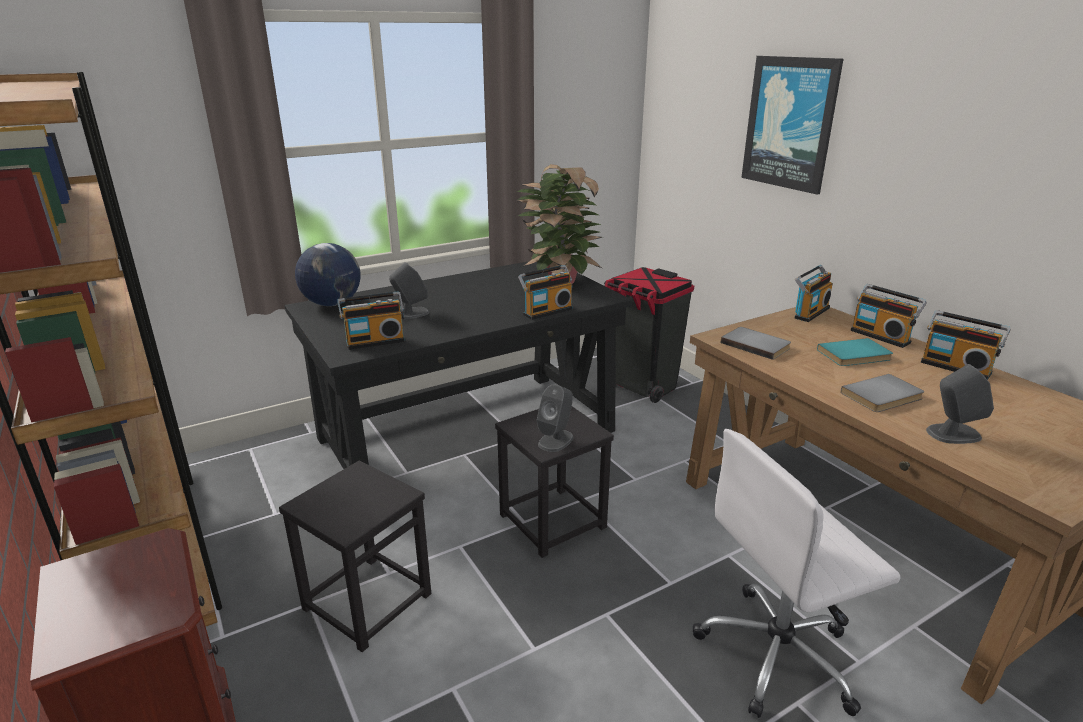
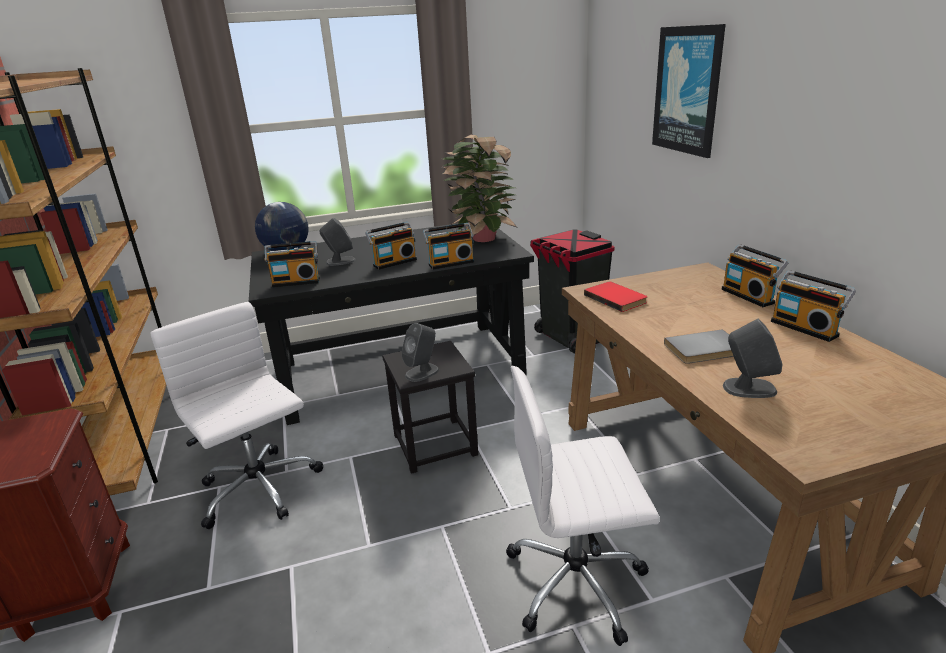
camera: 15 degrees right, 0 degrees up
(367, 600) = (260, 490): black stool -> white office chair
(756, 345) = (616, 298): grey book -> red book
(809, 312) = (693, 272): radio -> radio (394, 262)
(855, 355) = (707, 312): turquoise book -> none

